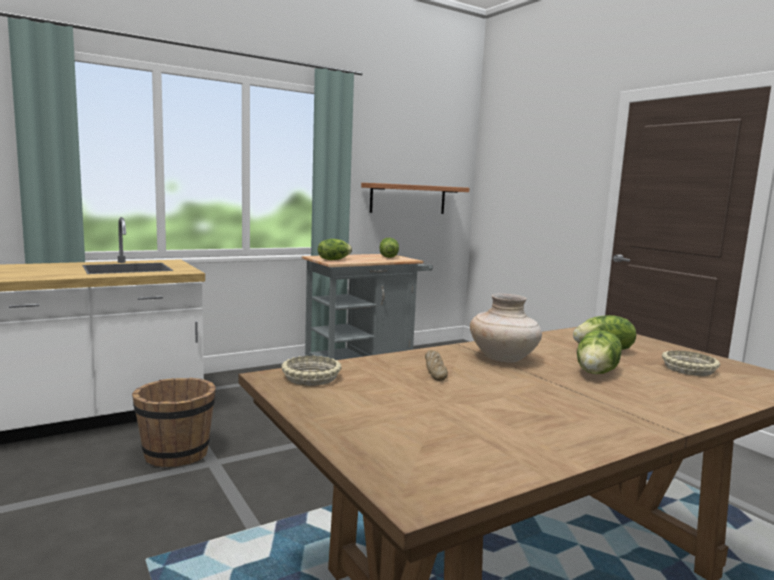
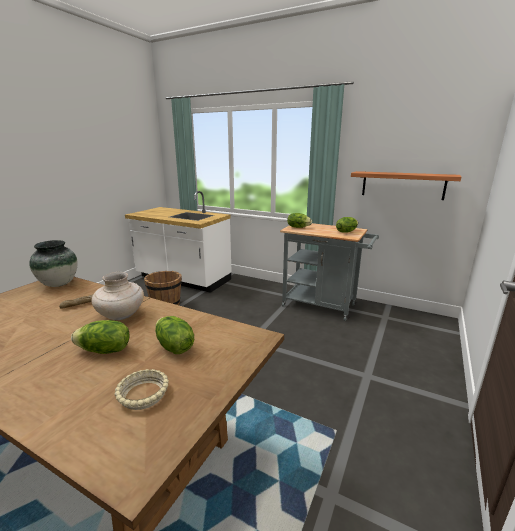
camera: 60 degrees right, 10 degrees up
(312, 377) = (58, 284): beige bowl -> vase

